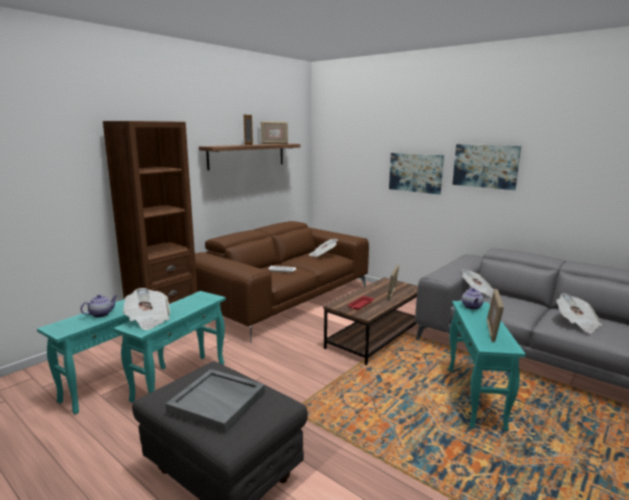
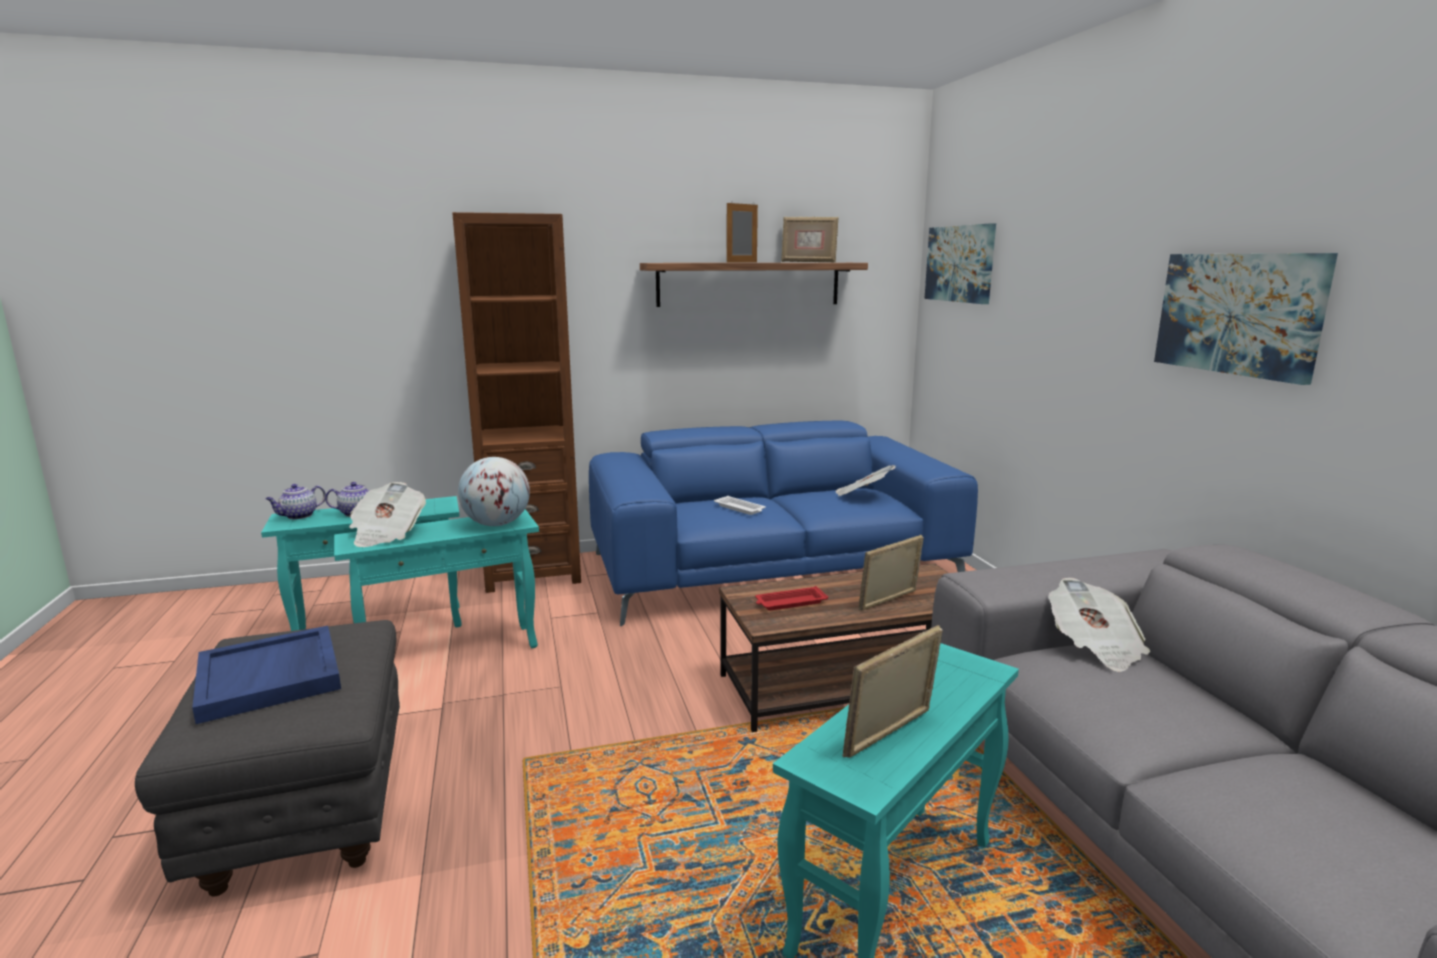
camera: 35 degrees right, 0 degrees up
(201, 301) = (496, 524): none -> globe
(218, 401) = (271, 677): grey tray -> blue tray
(283, 298) = (773, 568): brown sofa -> blue sofa
(415, 172) = (1086, 329): picture -> picture (960, 264)
(472, 307) = (951, 666): teapot -> teapot (298, 516)
(577, 323) = (1285, 816): newspaper -> none

